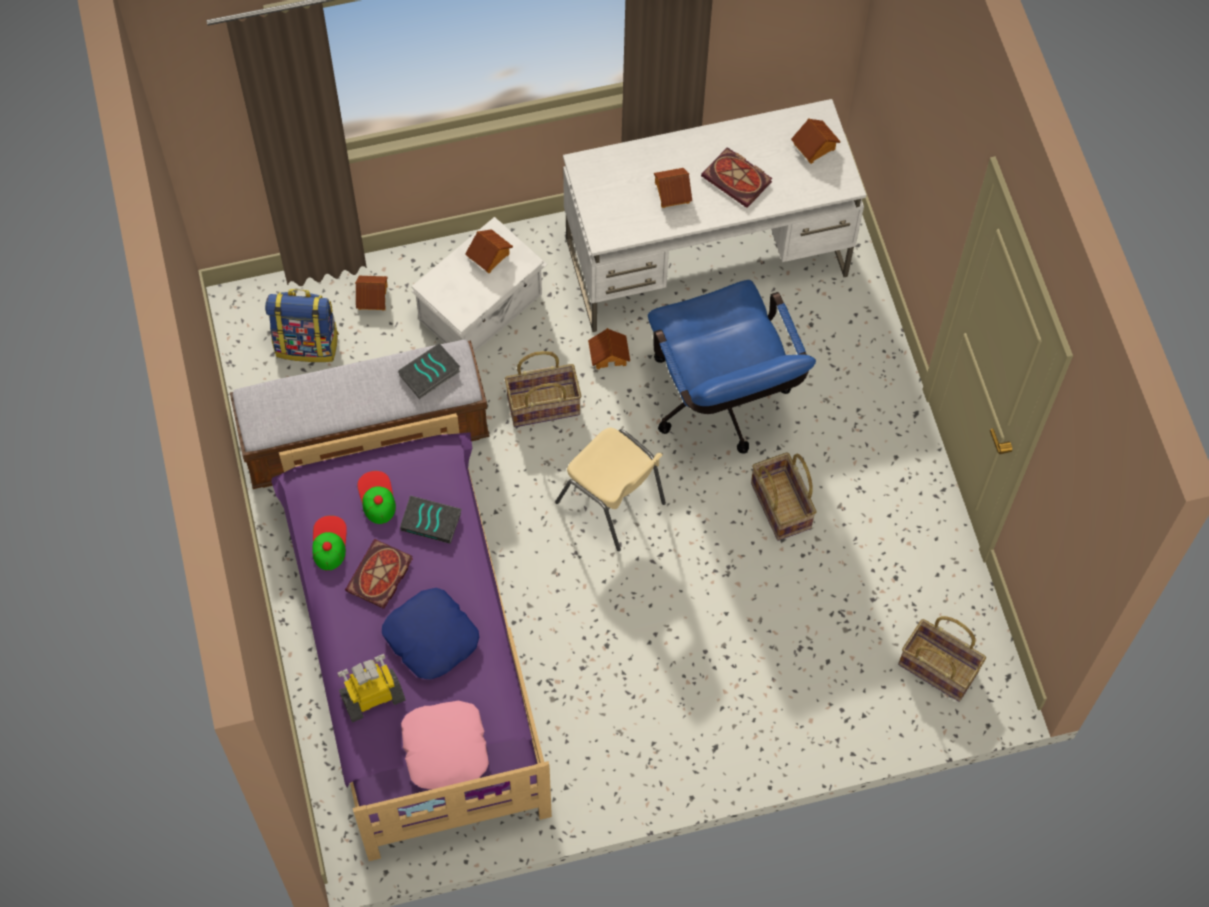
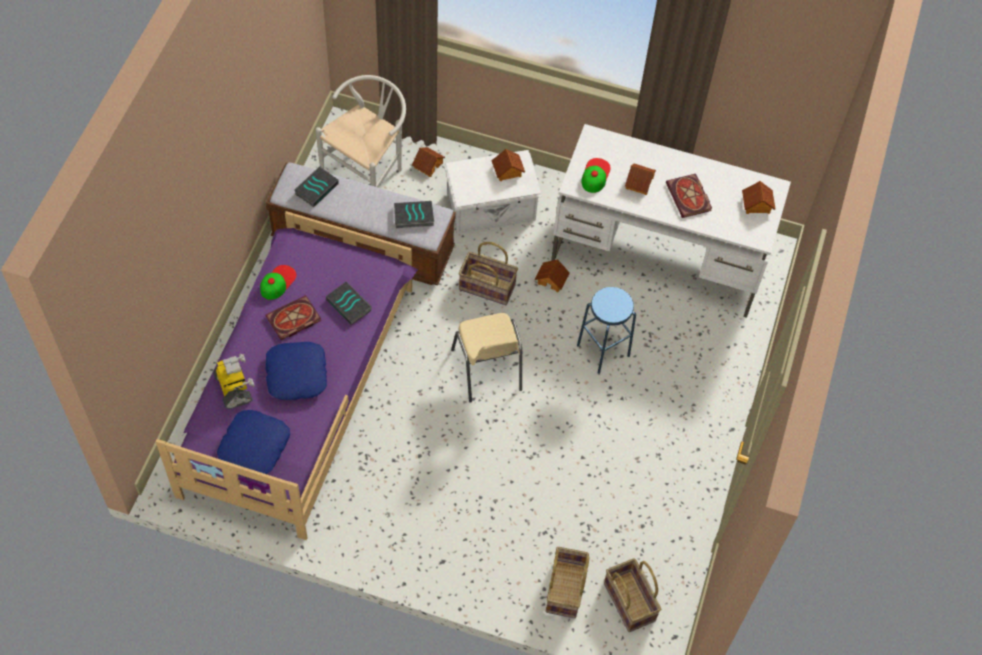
camera: 30 degrees right, 5 degrees down
(291, 403) = (316, 188): none -> book
(307, 344) = (368, 171): backpack -> white chair
(372, 696) = (234, 388): toy robot -> toy robot turned 60 degrees clockwise
(376, 497) = (326, 272): cap -> cap (595, 175)
(444, 748) = (254, 446): pink pillow -> blue pillow
(721, 405) = (603, 350): blue office chair -> blue stool
(782, 505) = (598, 436): basket -> basket (566, 589)

